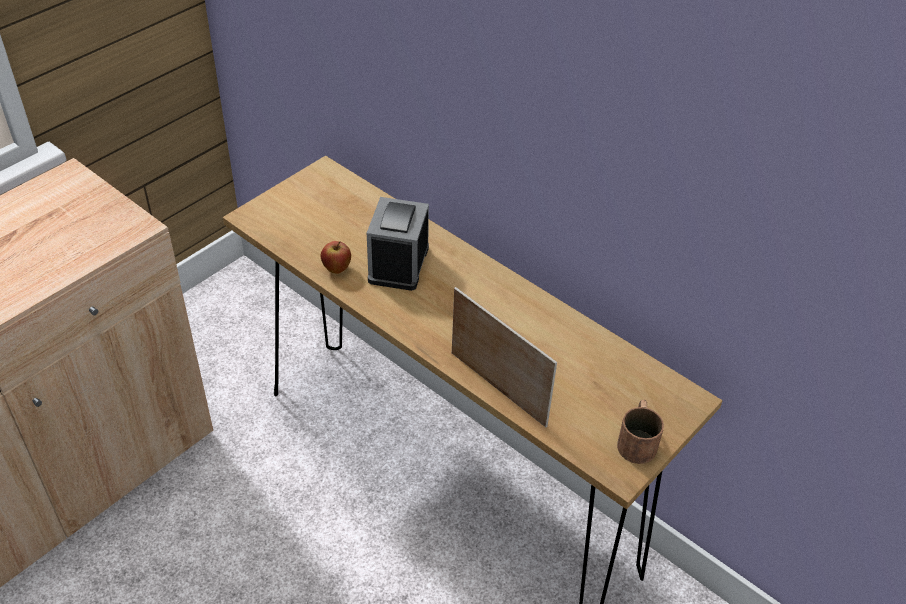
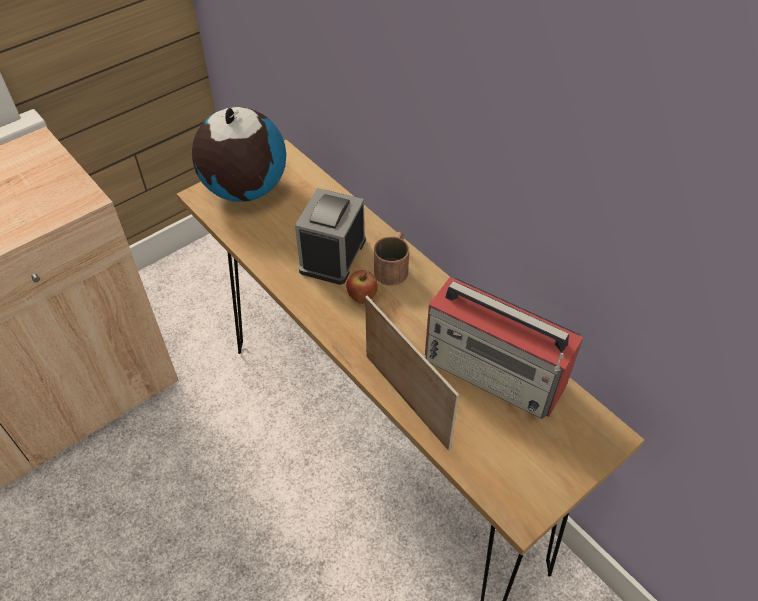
camera: 10 degrees right, 5 degrees up
(294, 208) = (244, 190): none -> globe
(337, 269) = (271, 256): apple -> apple (362, 298)
(577, 356) = (495, 372): none -> radio
(637, 439) = (544, 475): brown mug -> brown mug (393, 266)

